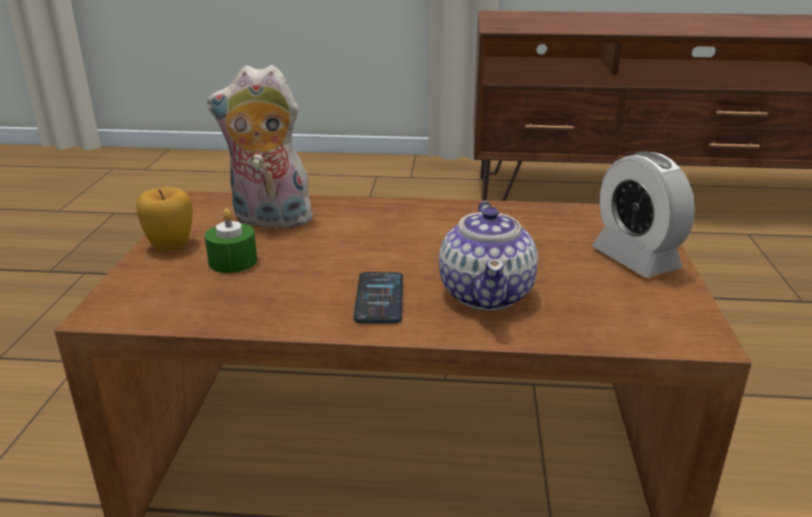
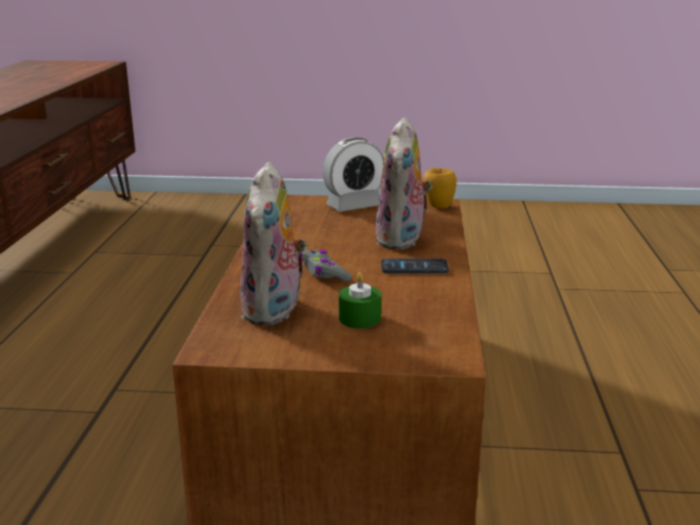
camera: 90 degrees left, 5 degrees down
(171, 245) = (326, 350): apple -> apple (438, 206)
(366, 242) = (324, 273): none -> grey game controller
(487, 293) = (402, 240): teapot -> plush toy

